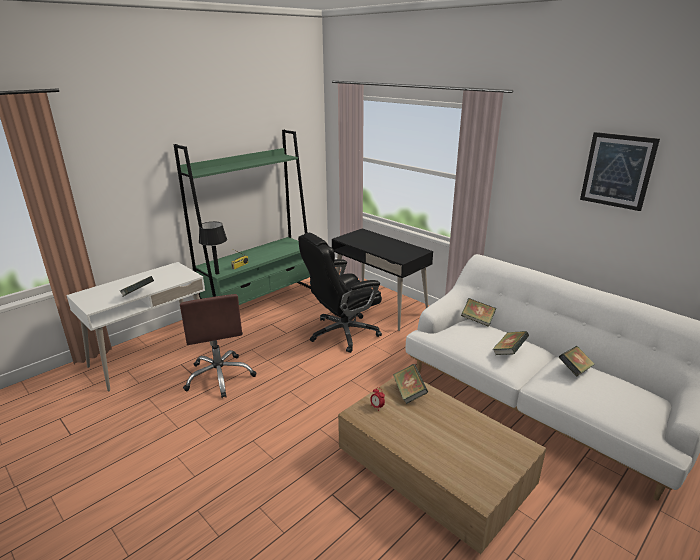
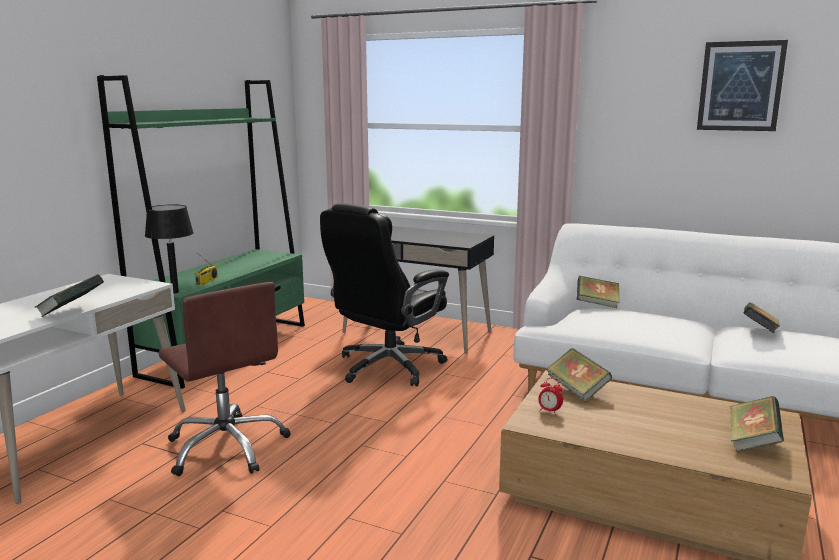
camera: 20 degrees left, 10 degrees down
(509, 352) = (668, 326): book -> book (752, 442)

